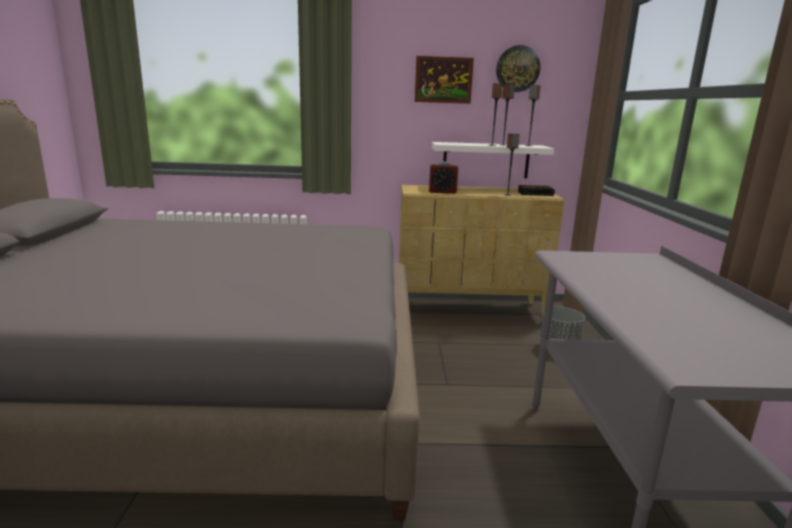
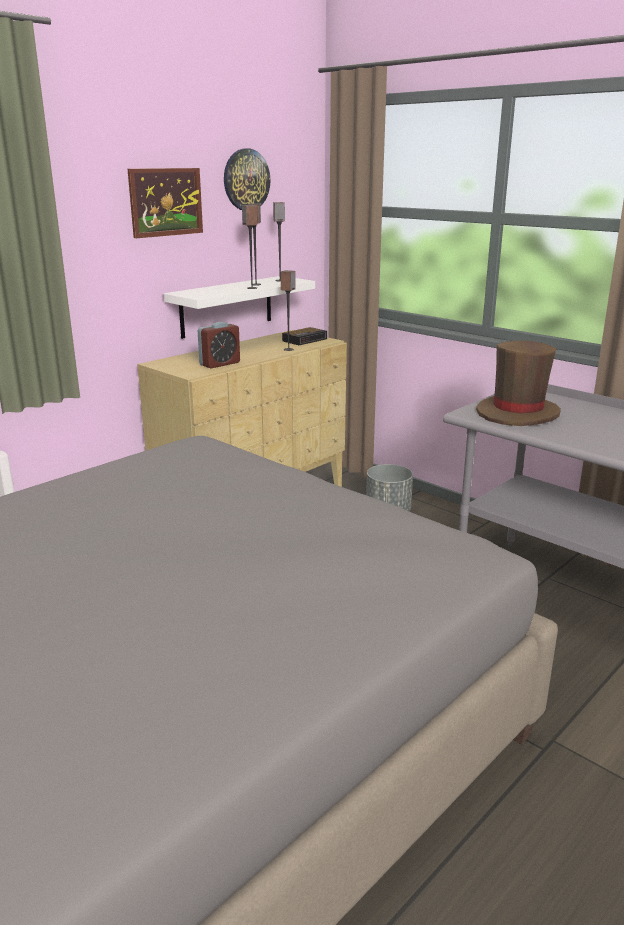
camera: 45 degrees left, 5 degrees up
(601, 265) = (518, 413): none -> brown hat

